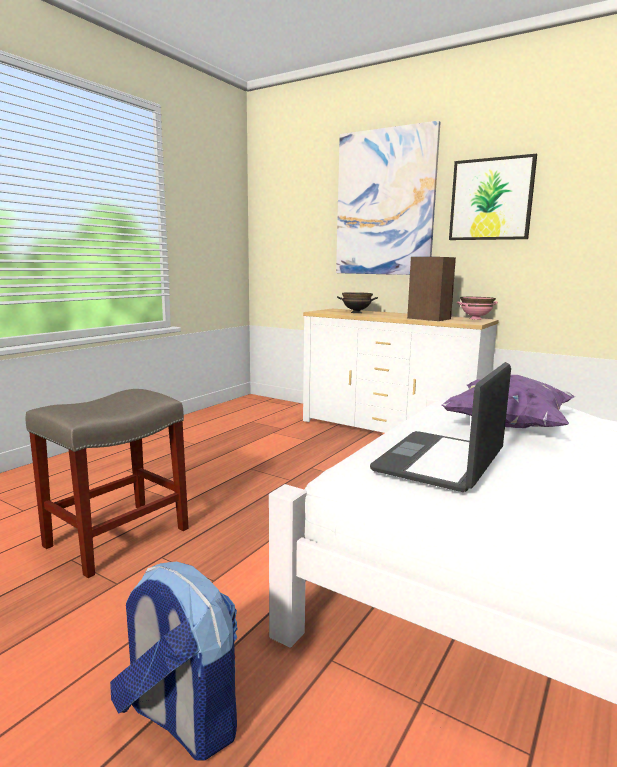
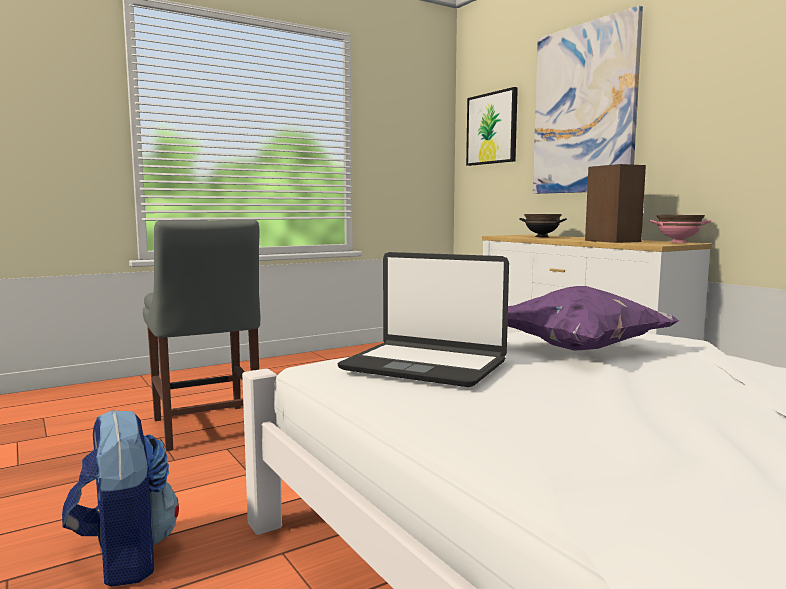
camera: 25 degrees right, 5 degrees down
(116, 538) = (206, 429): beige stool -> grey chair
(441, 462) = (424, 365): laptop -> laptop turned 120 degrees counterclockwise
(491, 199) = (702, 91): picture -> picture (492, 128)

